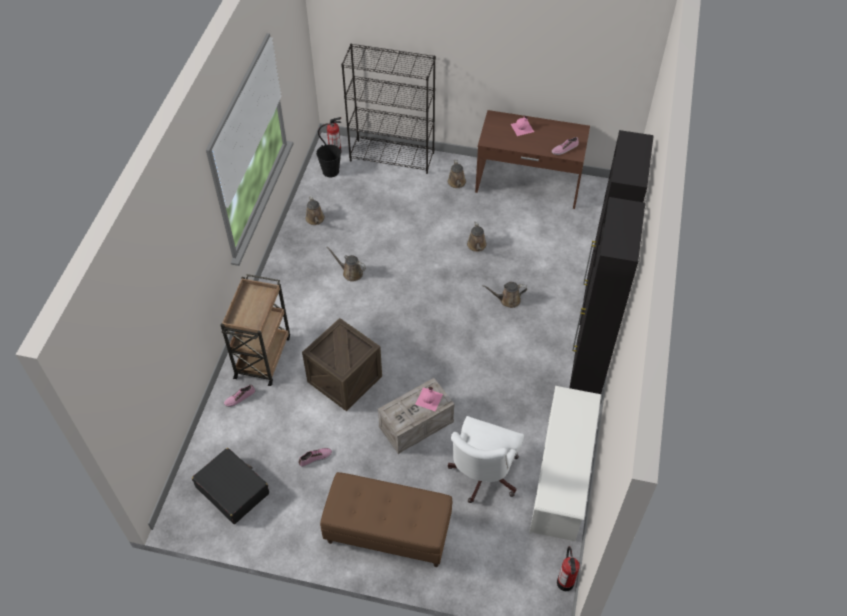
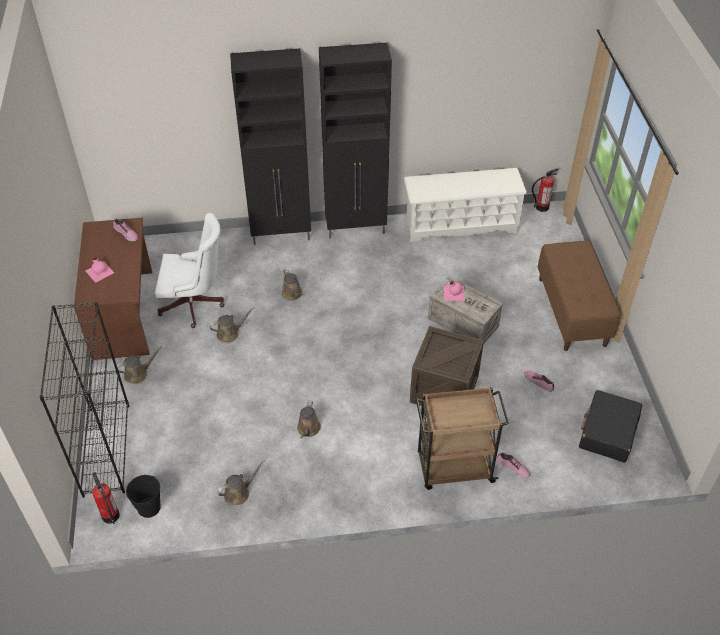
camera: 110 degrees left, 5 degrees down
(482, 476) = (487, 268): white office chair -> white office chair (195, 304)

